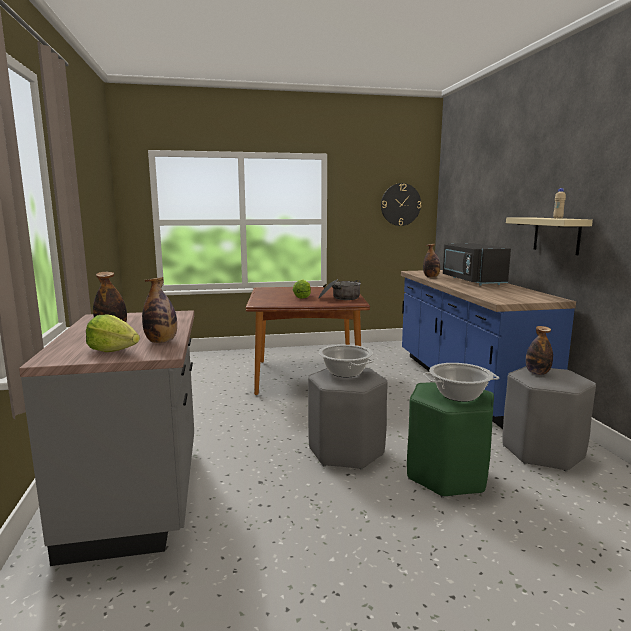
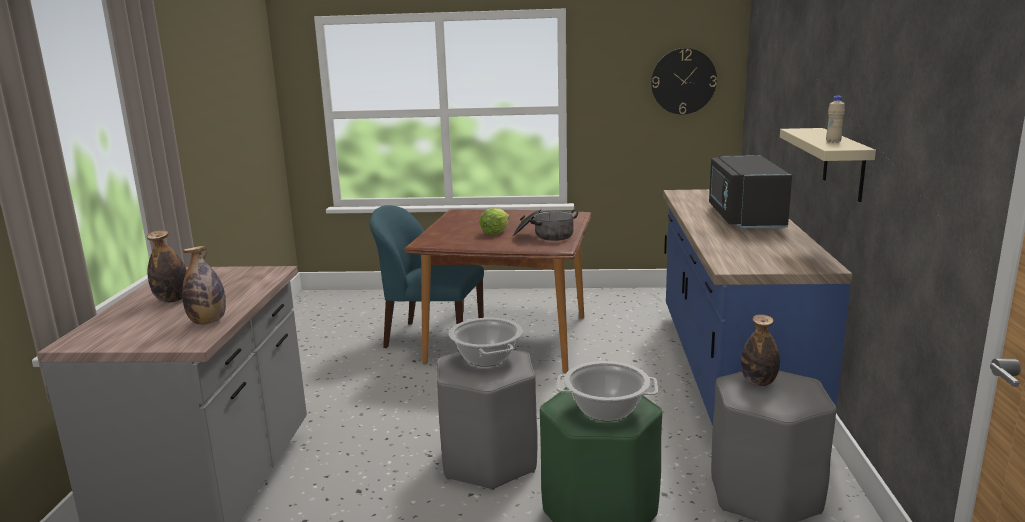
camera: 15 degrees right, 5 degrees up
(113, 350) = (146, 333): lettuce -> none
(251, 379) = (432, 338): none -> blue chair
(431, 277) = (691, 207): bottle -> none

